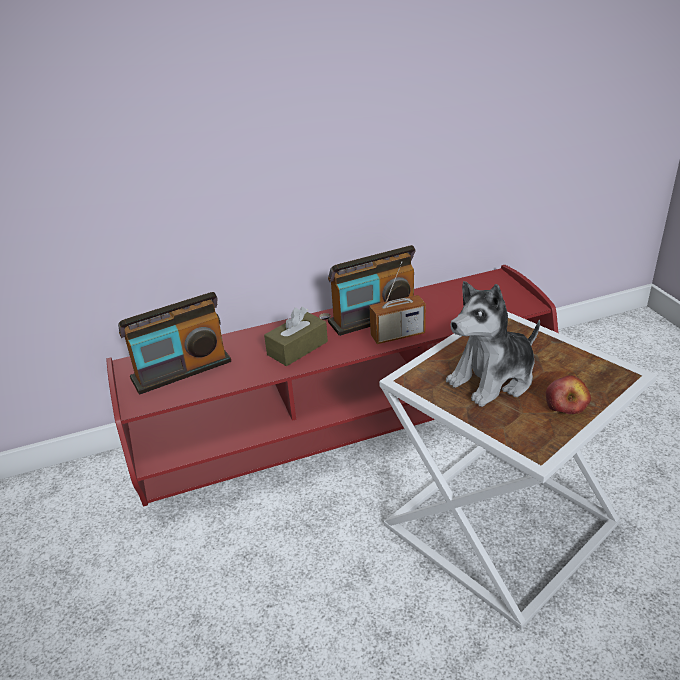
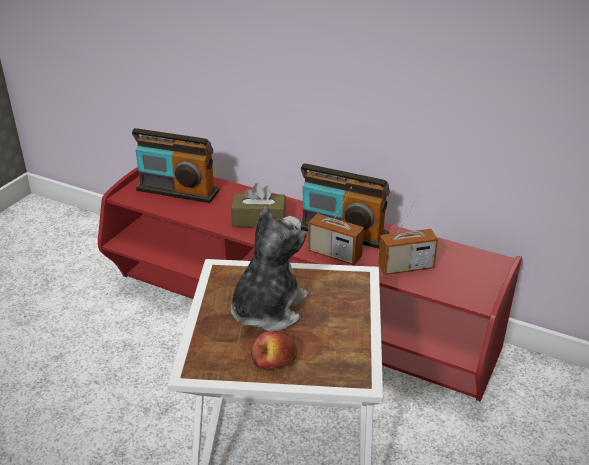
camera: 45 degrees right, 0 degrees up
(455, 313) = (406, 267): none -> radio
(493, 379) = (267, 309): plush toy -> plush toy turned 105 degrees clockwise

